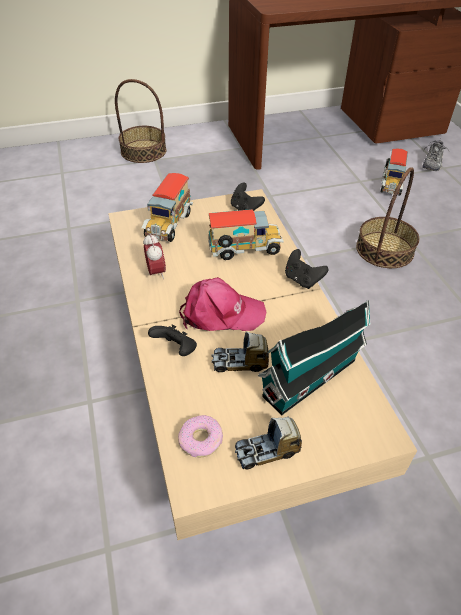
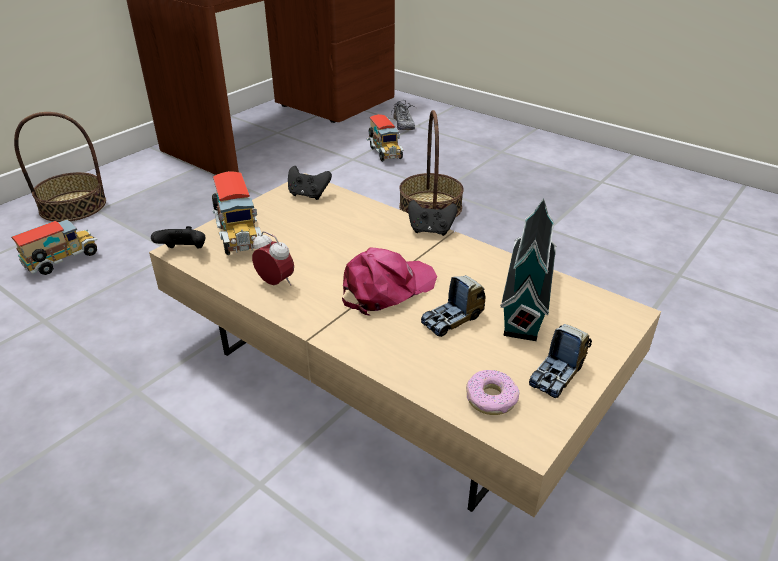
camera: 35 degrees left, 10 degrees down
(176, 349) = (378, 338): black game controller -> black game controller (184, 252)
(244, 250) = (348, 228): toy truck -> toy truck (63, 261)

